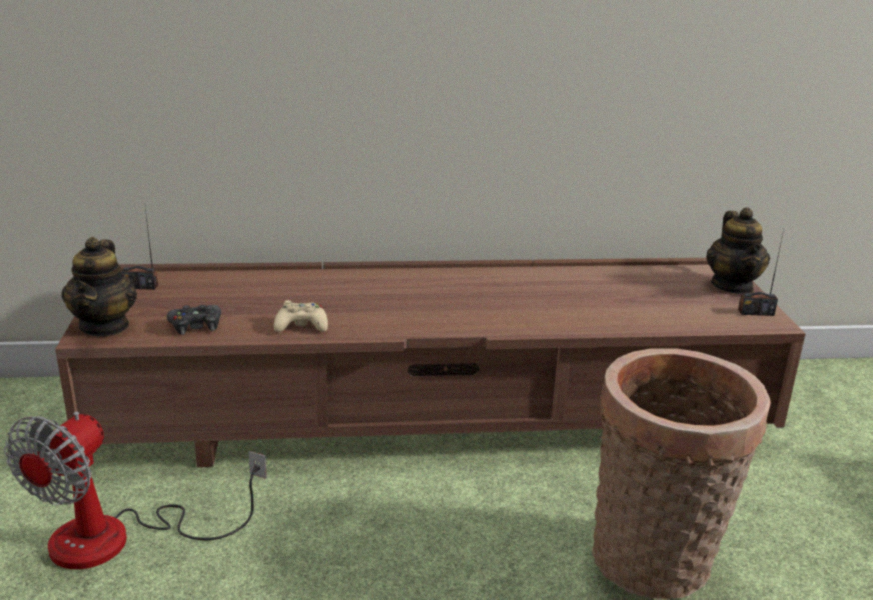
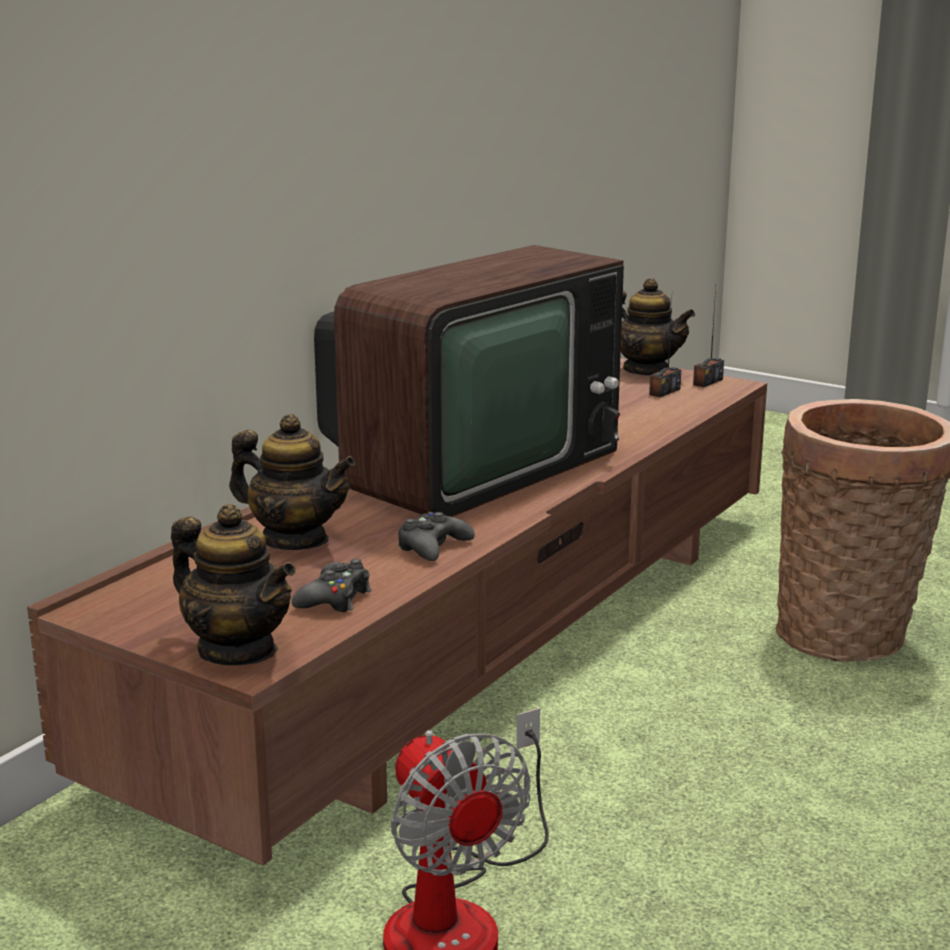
camera: 50 degrees left, 5 degrees down
(140, 286) = (146, 603): radio -> radio (664, 392)
(263, 289) = (295, 540): none -> teapot
(301, 326) = (433, 547): beige game controller -> black game controller
(441, 294) = (468, 468): none -> television

